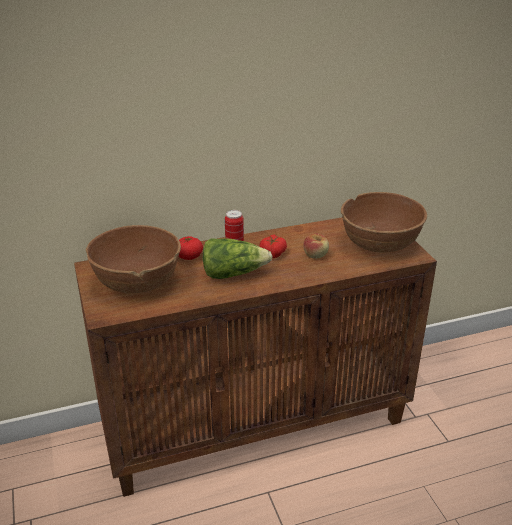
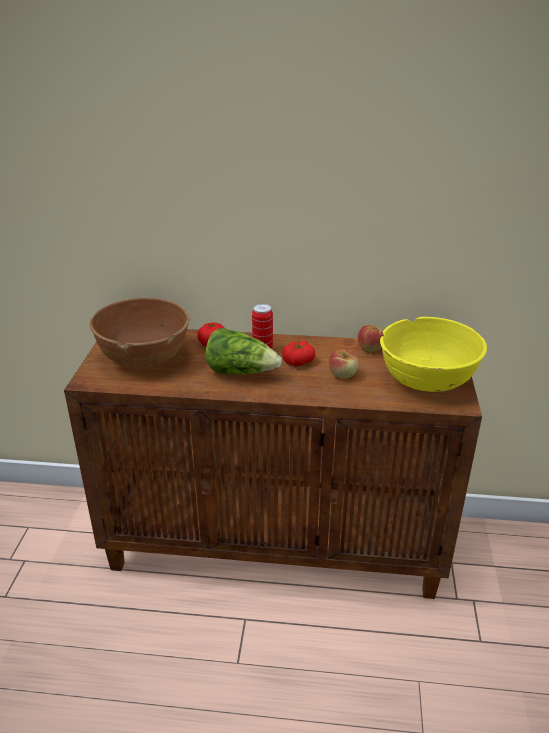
camera: 25 degrees right, 0 degrees up
(318, 229) = (370, 348): none -> apple
(379, 244) = (426, 380): brown bowl -> yellow bowl

